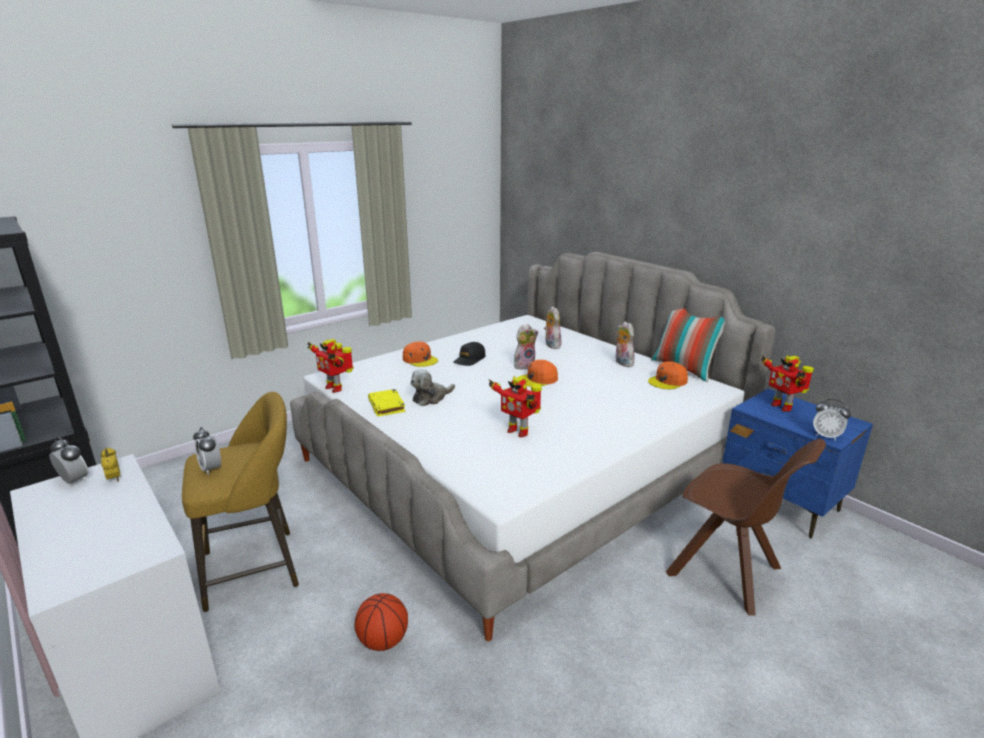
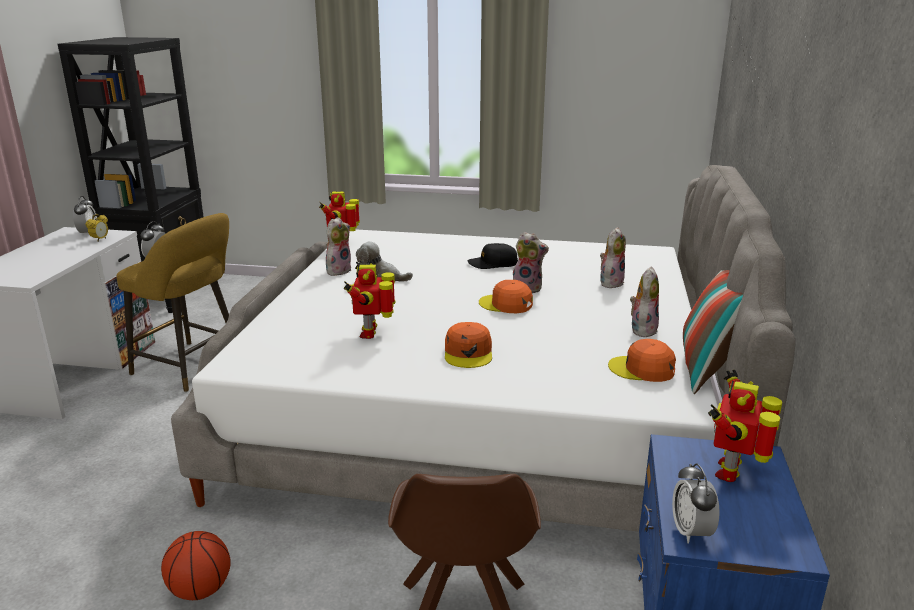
camera: 50 degrees right, 0 degrees up
(383, 640) = (157, 456): basketball -> basketball (201, 590)
(387, 406) = (338, 270): yellow book -> plush toy
(420, 359) = (453, 248): orange cap -> orange cap (468, 353)

